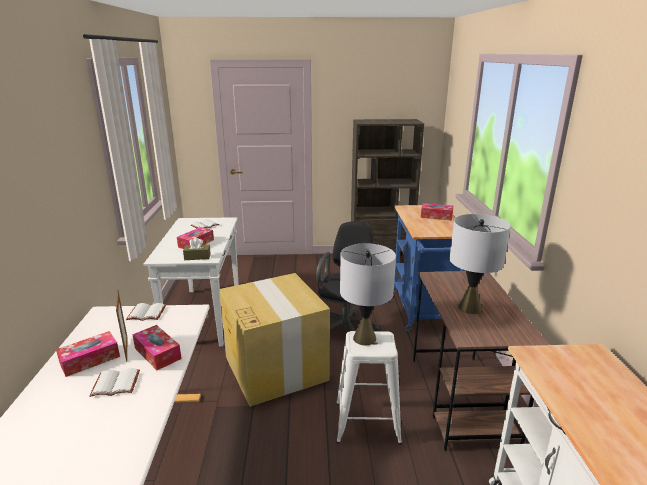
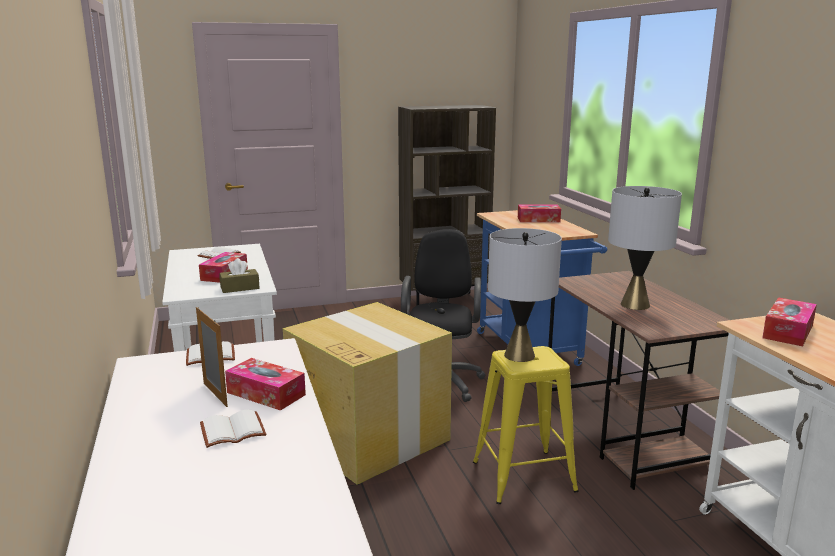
camera: 15 degrees left, 5 degrees down
(90, 360) = (169, 412): tissue box -> tissue box (788, 331)
(367, 422) = (523, 476): white stool -> yellow stool

